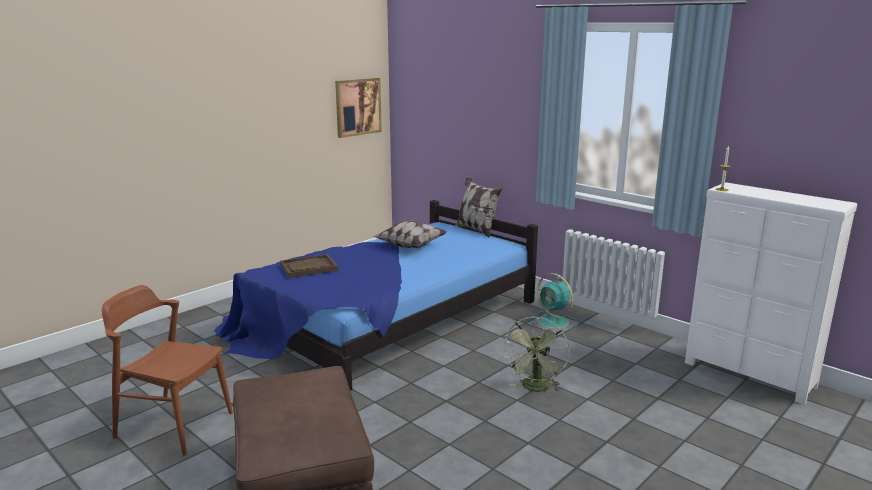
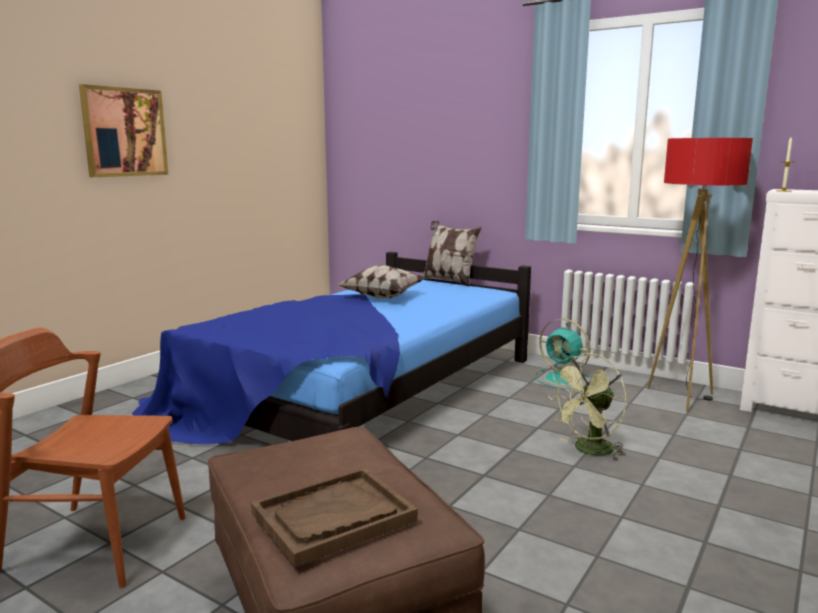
camera: 10 degrees left, 5 degrees down
(308, 267) = (264, 320): brown tray -> brown tray (333, 517)
(358, 107) = (292, 145): picture -> picture (124, 132)
(535, 388) = (589, 451): green fan -> green fan turned 45 degrees clockwise
(643, 347) = (682, 397): none -> floor lamp

